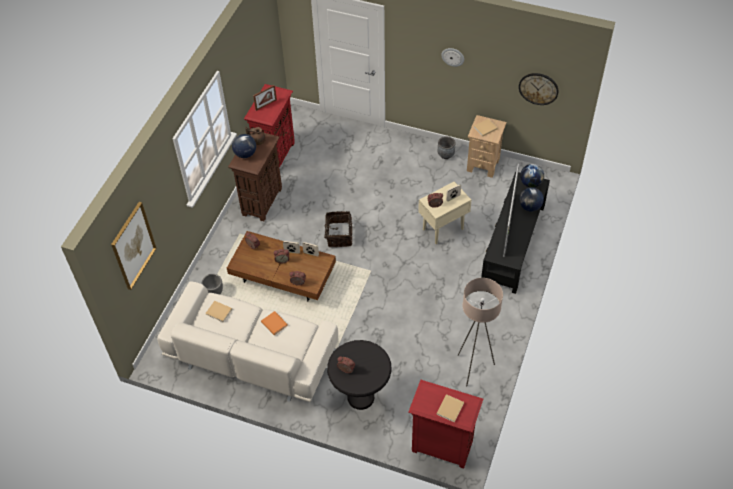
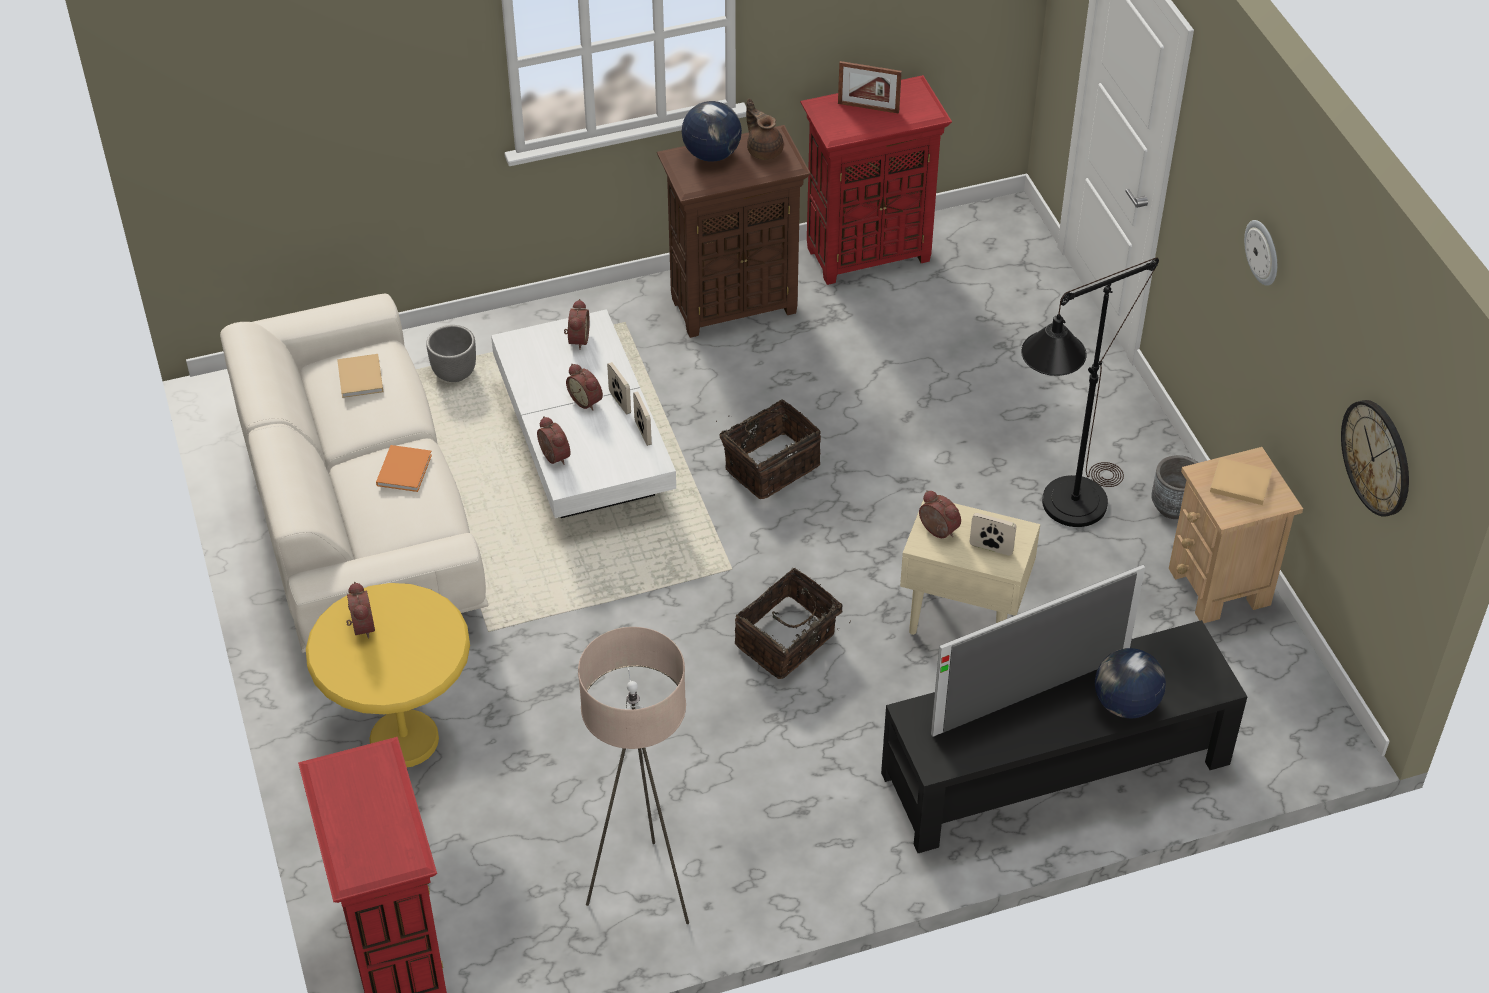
camera: 50 degrees right, 5 degrees down
(133, 246) = (268, 107): picture -> none
(283, 277) = (583, 447): brown coffee table -> white coffee table
(360, 397) = (404, 740): black side table -> yellow side table
(412, 275) = (787, 641): none -> basket
(424, 180) = (1062, 513): none -> black floor lamp
(450, 408) = (362, 827): beige book -> none
(530, 183) = (1197, 667): globe -> none

